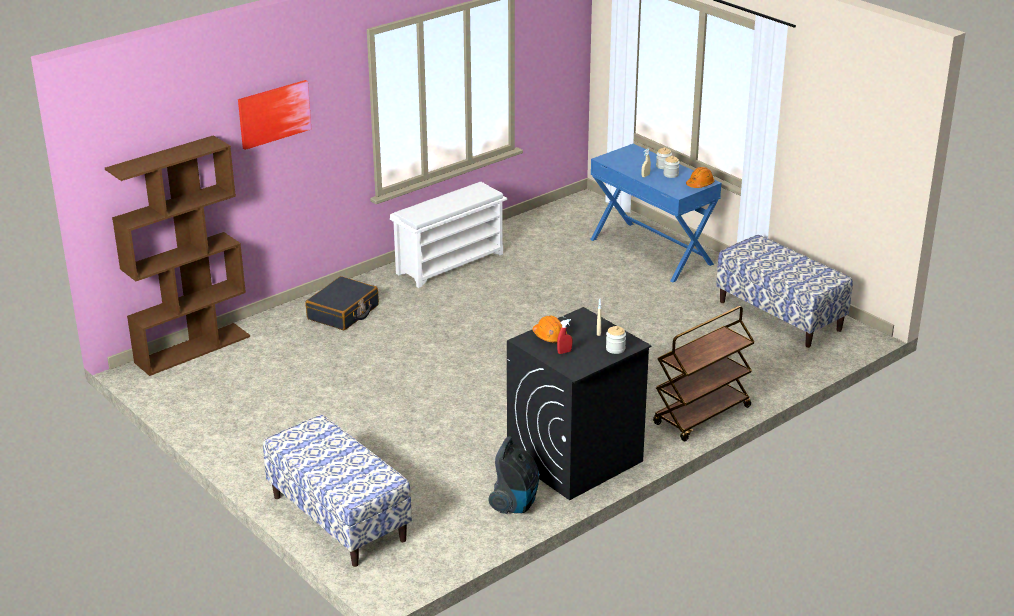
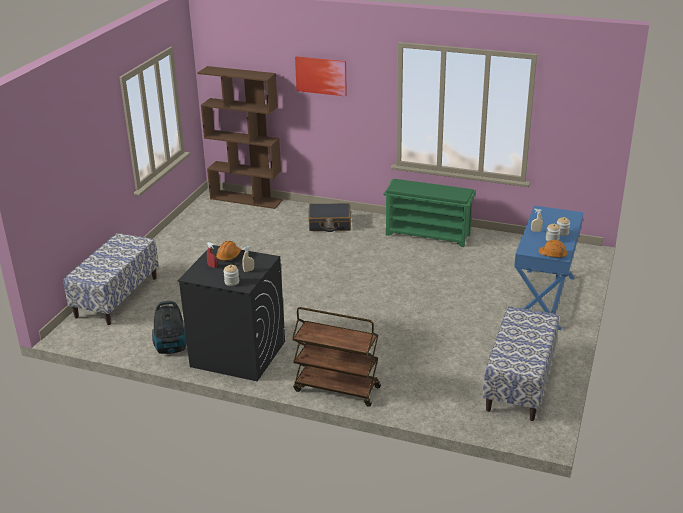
camera: 60 degrees right, 0 degrees up
(450, 263) = (428, 234): white shoe rack -> green shoe rack

